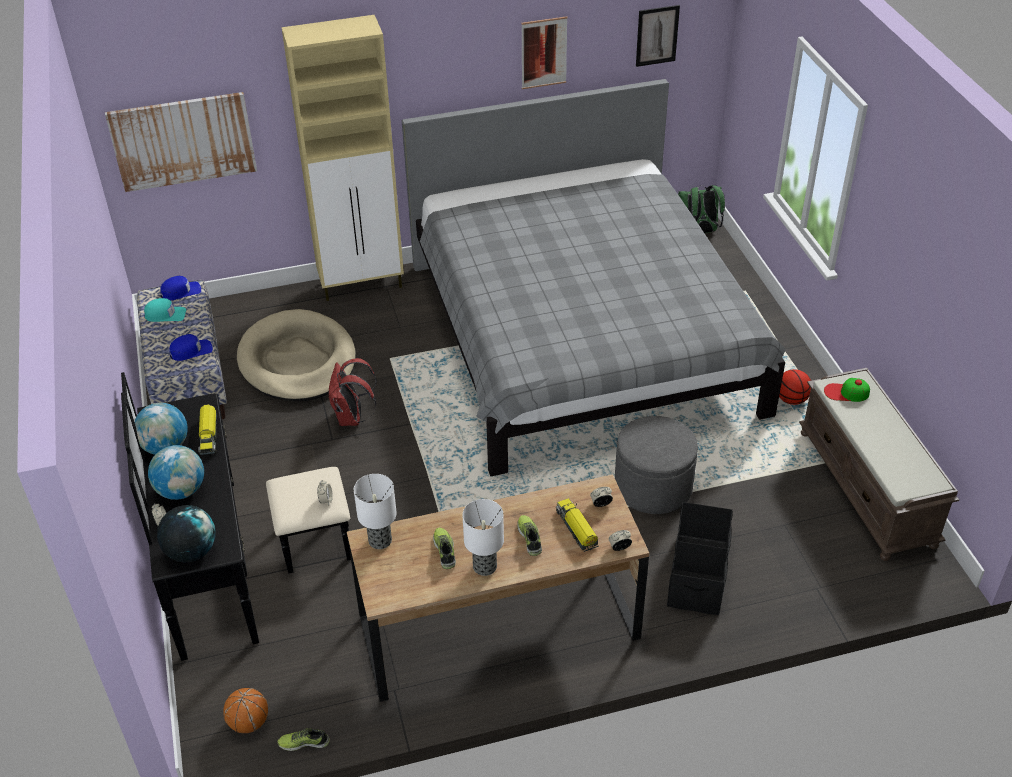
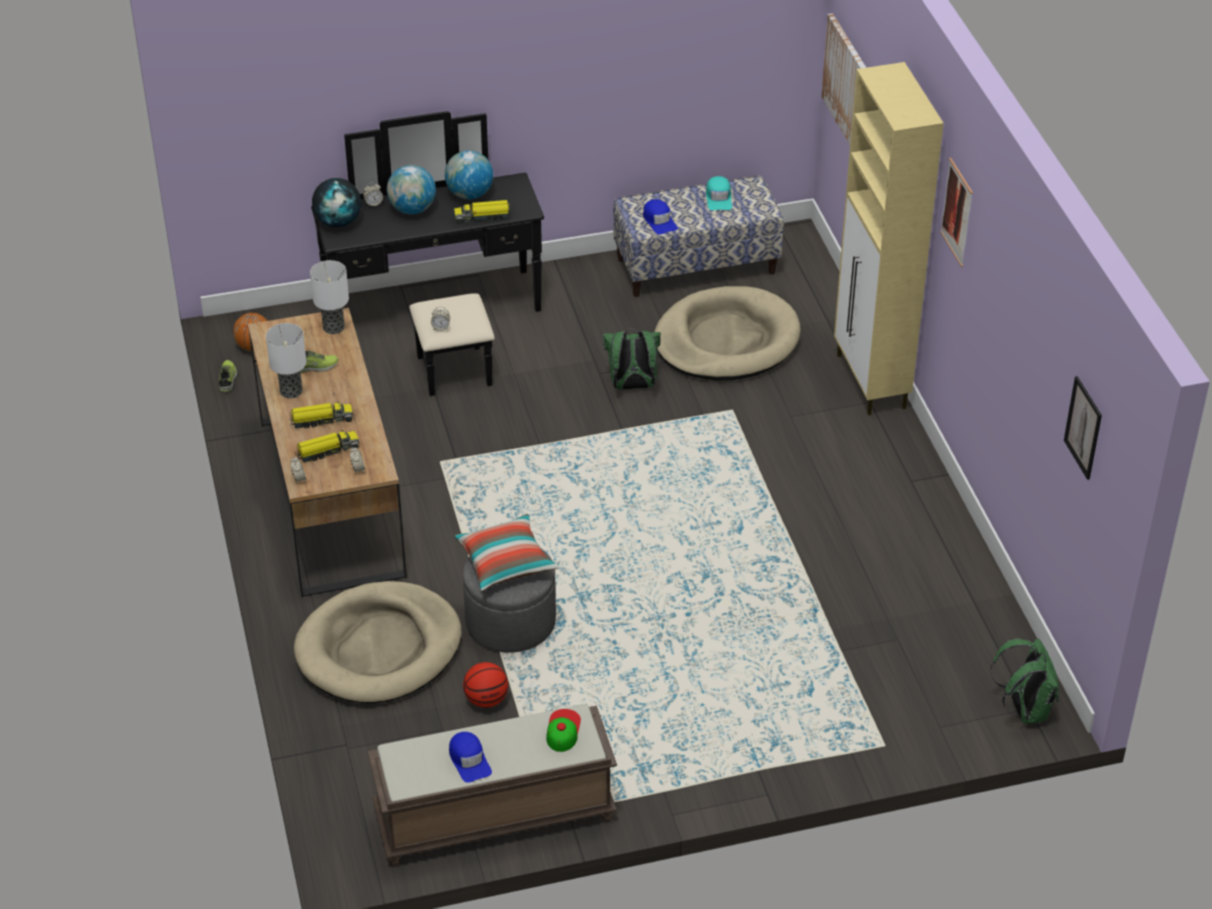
camera: 90 degrees right, 0 degrees up
(181, 291) = (758, 203): blue cap -> blue cap (469, 760)
(352, 418) = (632, 386): red backpack -> green backpack
(530, 538) = (321, 420): shoe -> toy truck
(544, 53) = (1018, 323): picture -> picture (957, 212)
(581, 338) = (774, 572): grey bed -> none
(651, 442) = (505, 563): none -> pillow
(698, 574) = (379, 648): black storage box -> beige dog bed
(791, 399) = (655, 765): basketball -> basketball (486, 699)

